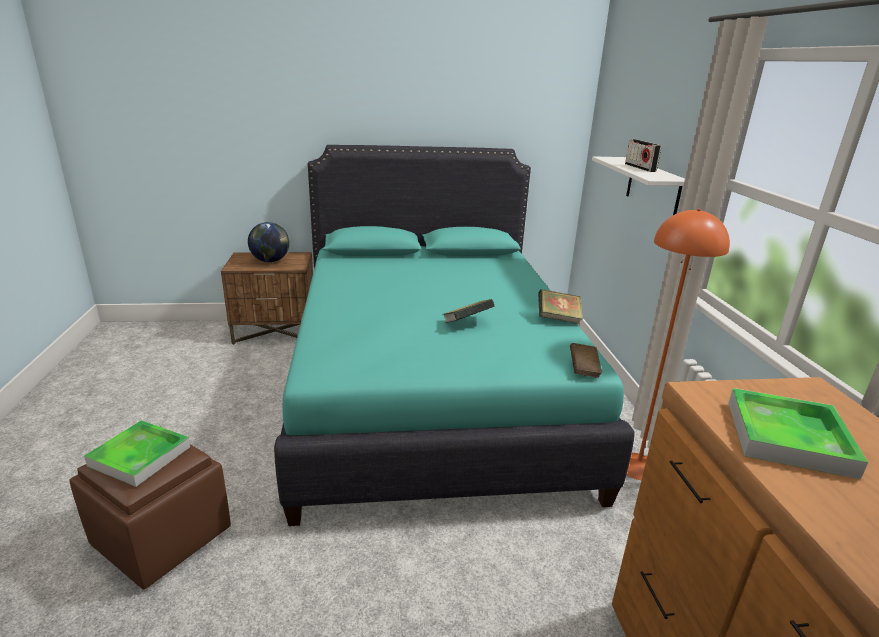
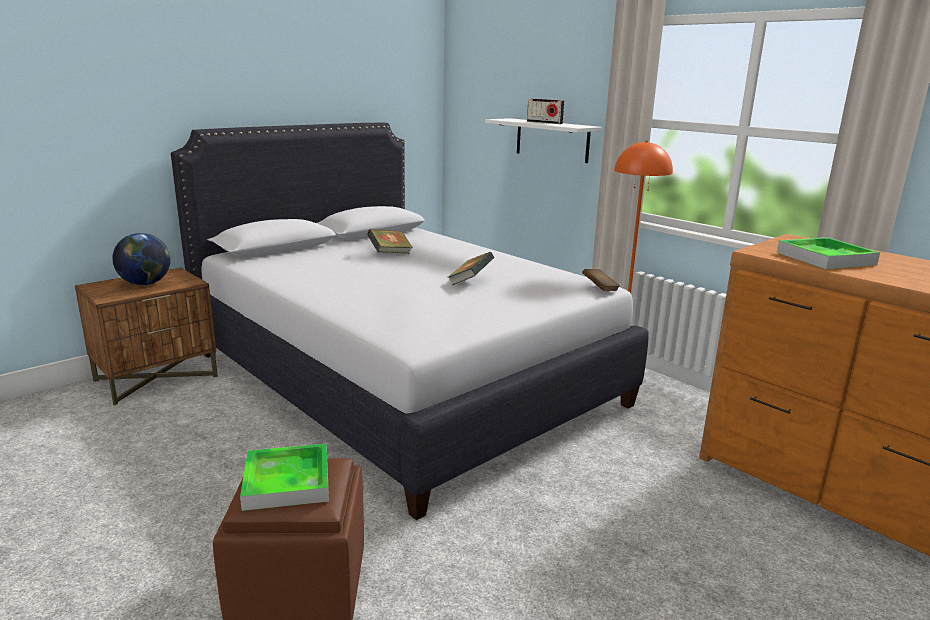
camera: 35 degrees left, 5 degrees down
(430, 391) = (403, 378): turquoise bed -> white bed
(558, 319) = (530, 264): book -> book (390, 254)

